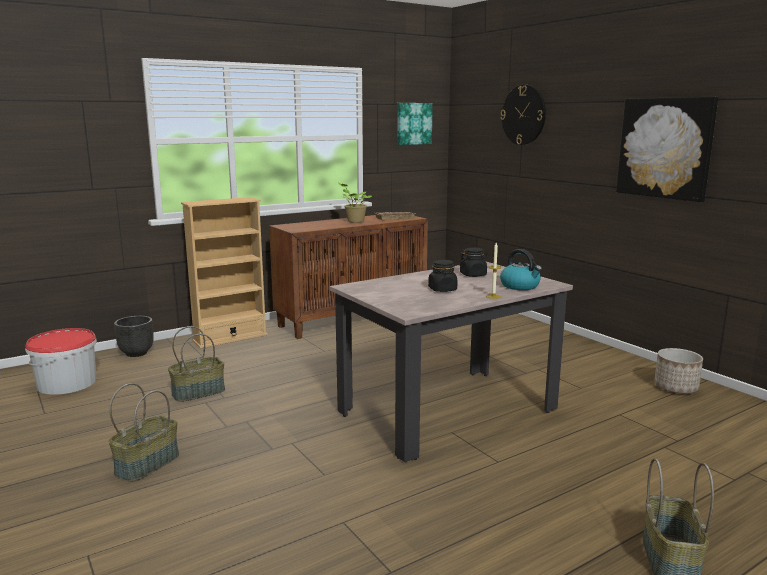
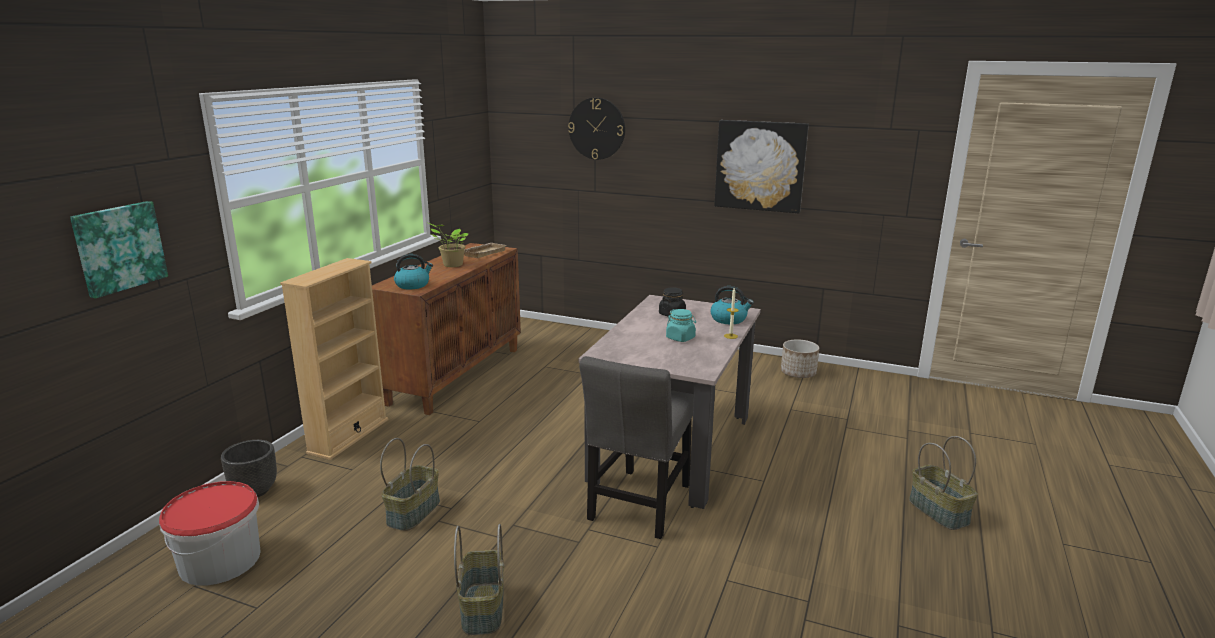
camera: 35 degrees left, 5 degrees up
(301, 227) = (413, 285): none -> kettle
(355, 441) = (639, 506): none -> grey chair
(413, 123) = (463, 138): picture -> picture (119, 247)
(442, 289) = (680, 338): black jar -> turquoise jar

